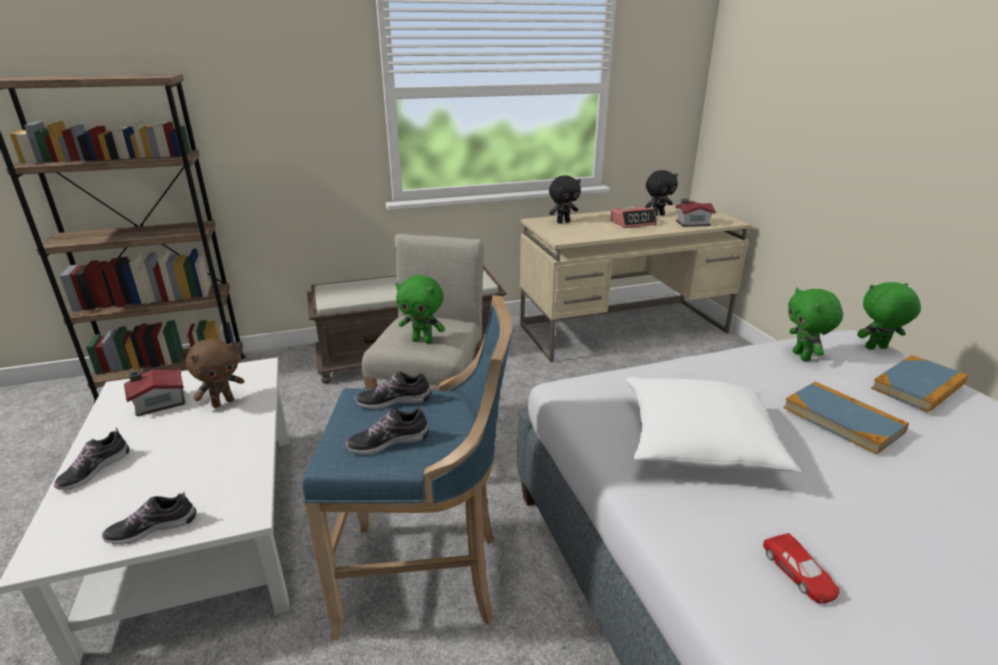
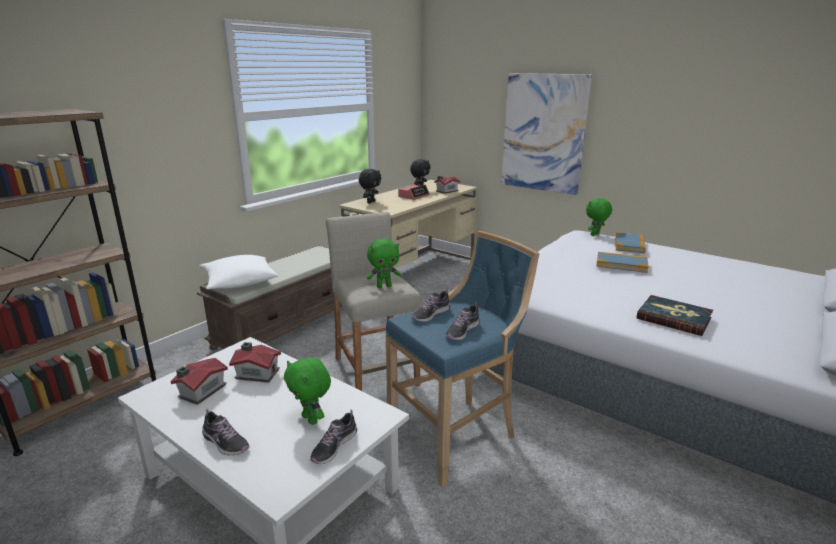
camera: 35 degrees left, 5 degrees down
(94, 470) = (225, 442): shoe -> shoe turned 45 degrees counterclockwise
(223, 402) = (257, 373): brown plush toy -> toy house
(698, 443) = (583, 289): white pillow -> white pillow (240, 283)
(799, 573) = (674, 318): red toy car -> book
(802, 356) = (574, 245): green plush toy -> green plush toy (311, 419)
(866, 148) = (543, 133): none -> picture

